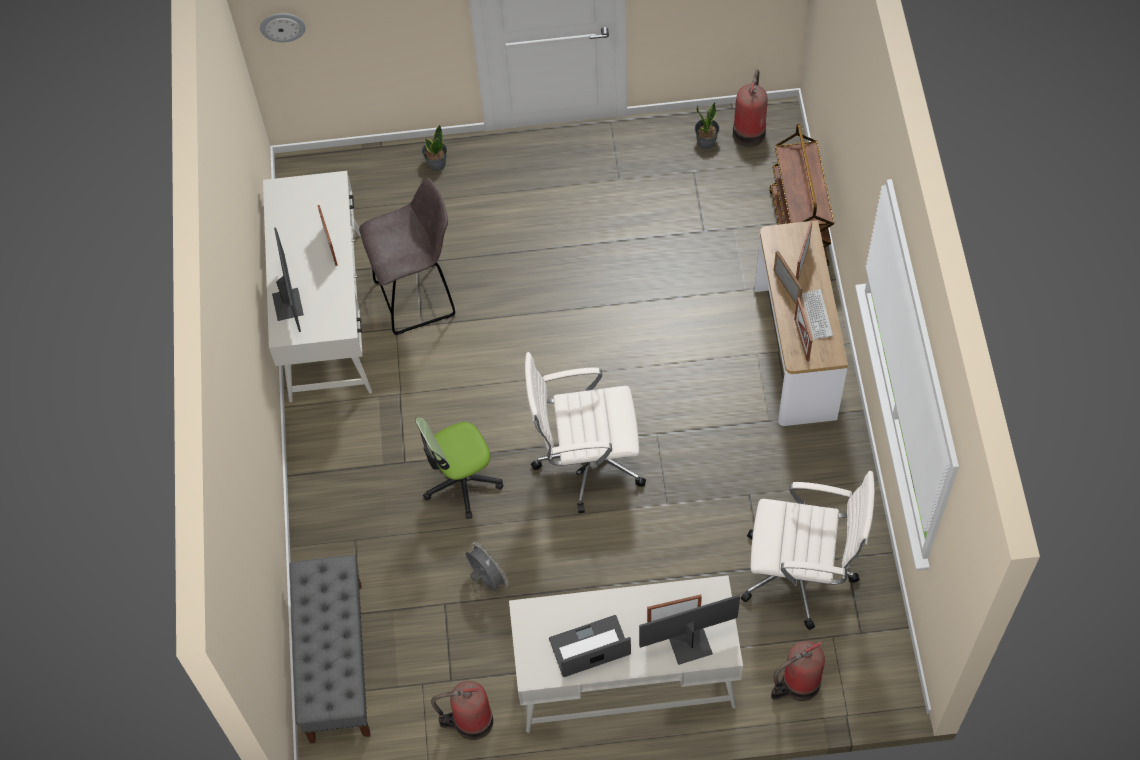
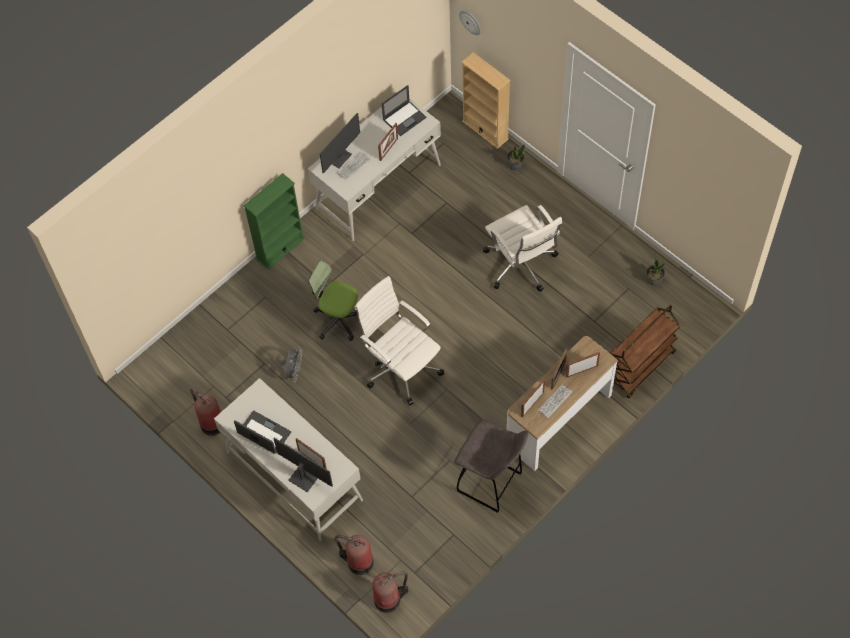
camera: 50 degrees right, 0 degrees up
(305, 201) = (404, 118): none -> laptop
(305, 477) = (280, 249): none -> green bookcase
(316, 297) = (353, 166): none -> keyboard
(336, 661) = (193, 339): grey bench -> none
(361, 159) = (485, 130): none -> beige bookcase
(418, 298) = (426, 219): grey stool -> grey stool (491, 483)
(749, 131) = (682, 296): fire extinguisher -> fire extinguisher (389, 599)
(800, 574) = (424, 518): white office chair -> white office chair (521, 265)

